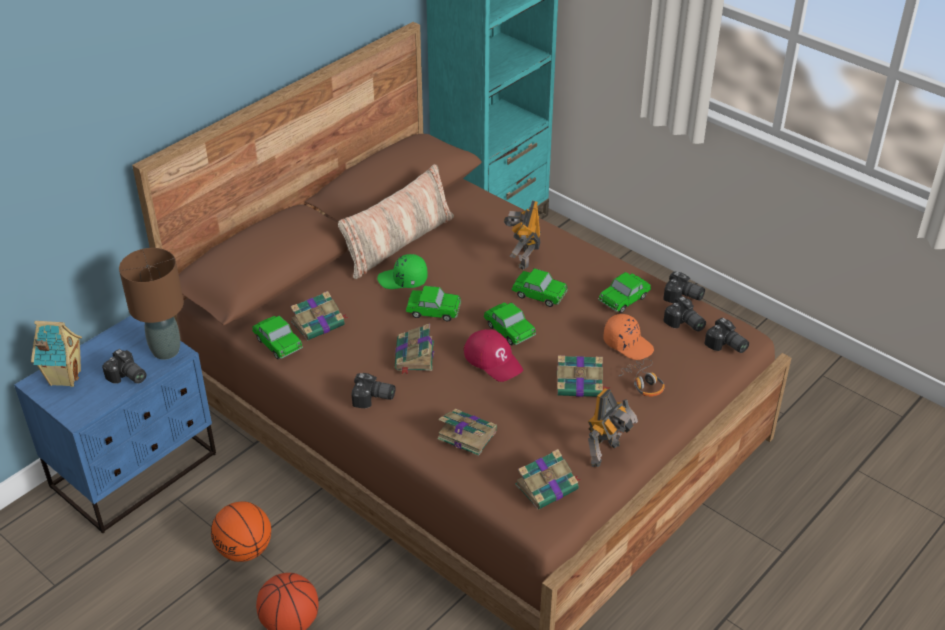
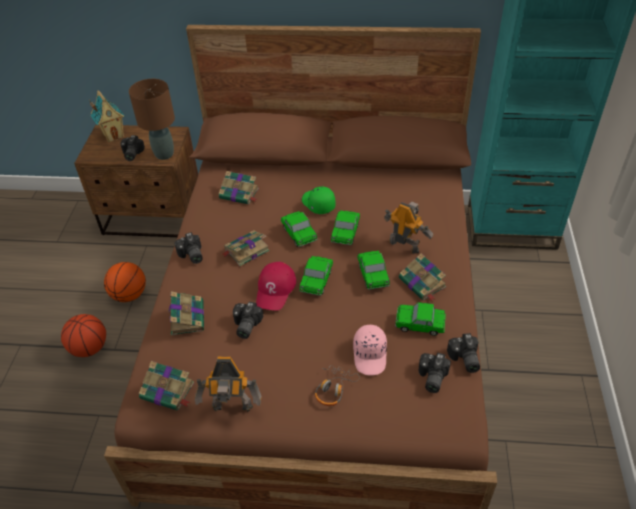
camera: 55 degrees right, 5 degrees up
(136, 471) = (154, 218): blue nightstand -> brown nightstand
(278, 344) = (205, 189): toy car -> toy car (345, 233)
(398, 243) = (352, 181): pillow -> none
(523, 258) = (404, 245): toy robot -> toy robot turned 60 degrees clockwise
(580, 384) = (297, 351): book -> book (422, 283)
(628, 344) = (370, 355): orange cap -> pink cap
(726, 346) = (432, 421): camera -> camera (245, 326)

